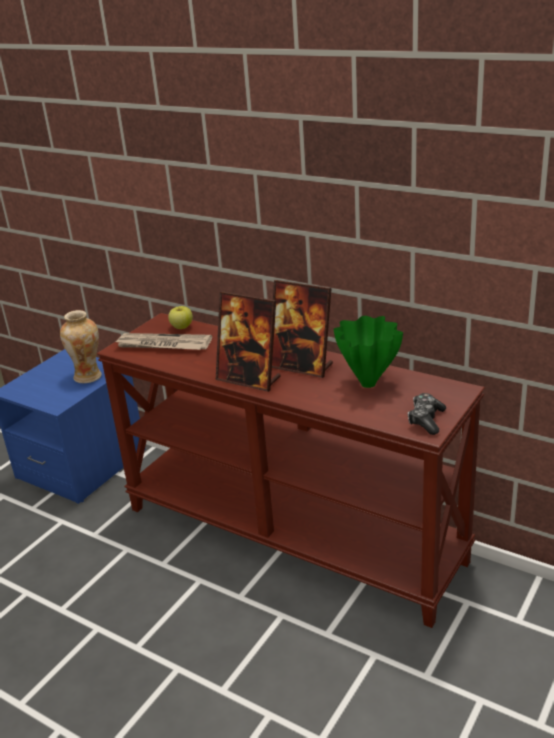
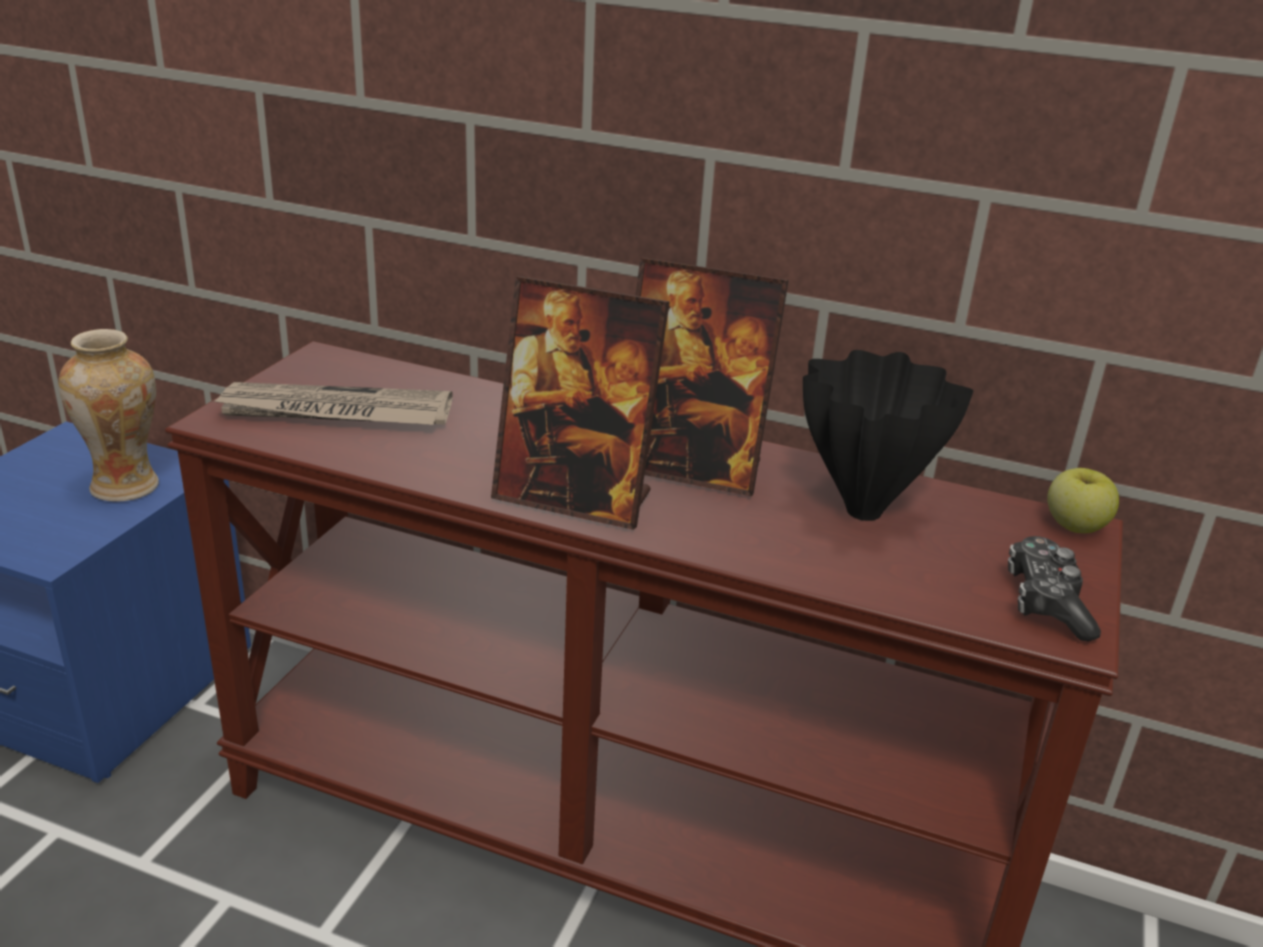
camera: 15 degrees left, 0 degrees up
(181, 327) = (371, 373): apple -> apple (1074, 526)
(369, 383) = (864, 510): green vase -> black vase

